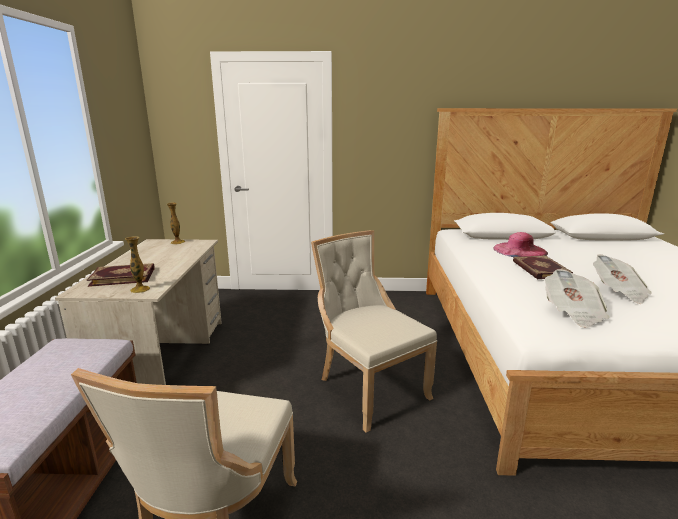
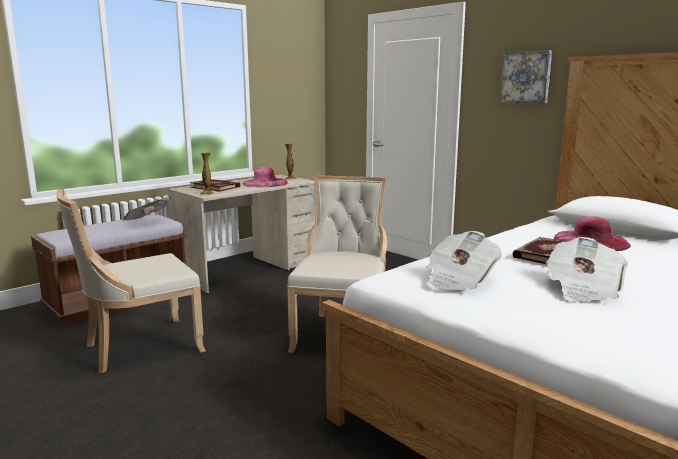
camera: 45 degrees right, 5 degrees down
(82, 358) = (146, 222): none -> newspaper
(167, 255) = (265, 183): none -> pink hat
(397, 123) = (526, 77): none -> picture

